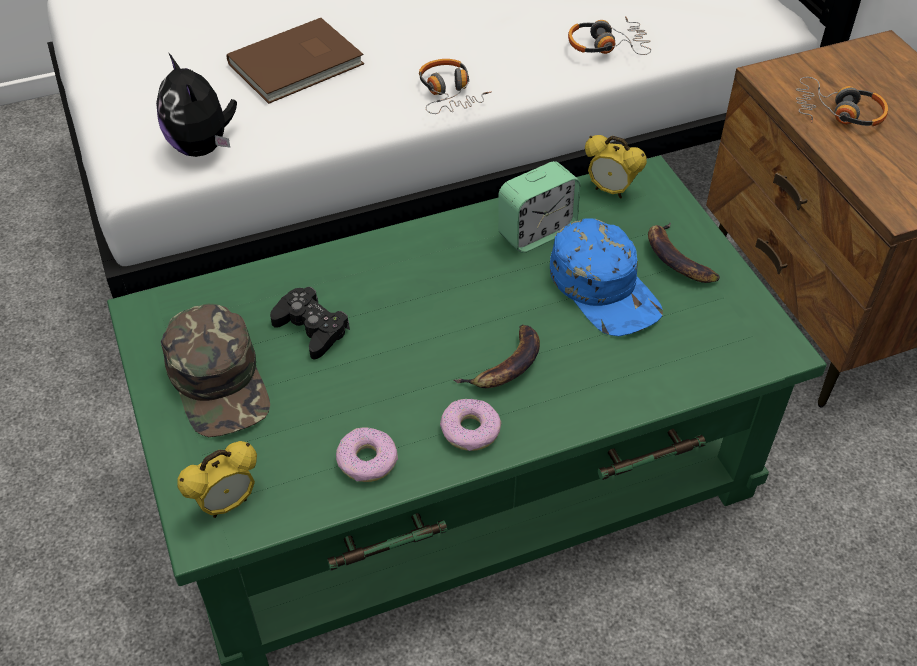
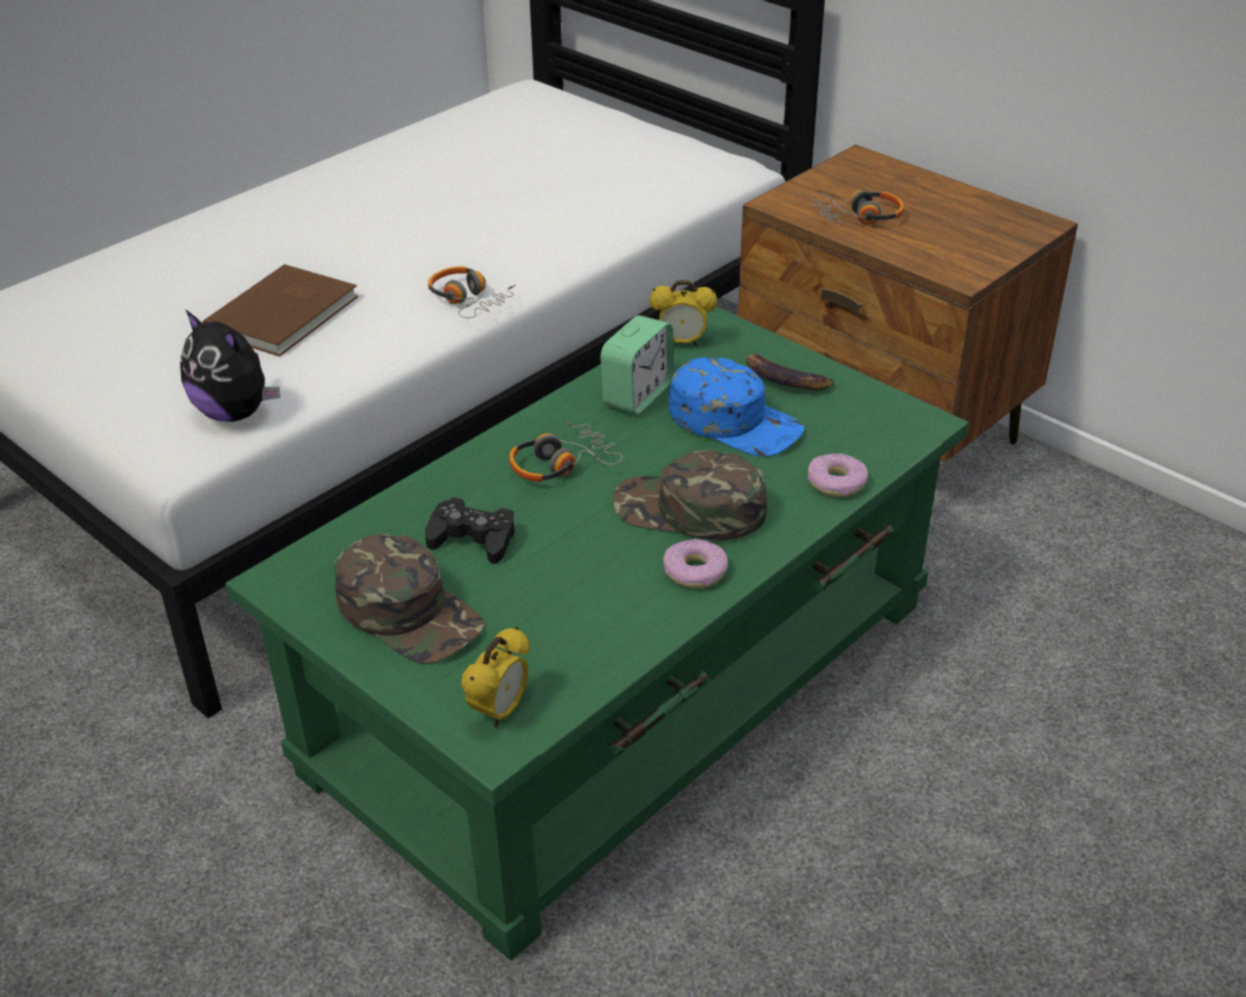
camera: 25 degrees left, 10 degrees down
(367, 461) = (614, 629): donut -> donut (836, 483)
(506, 365) = (689, 510): banana -> green cap
(607, 45) = (598, 222): headphones -> headphones (561, 463)

